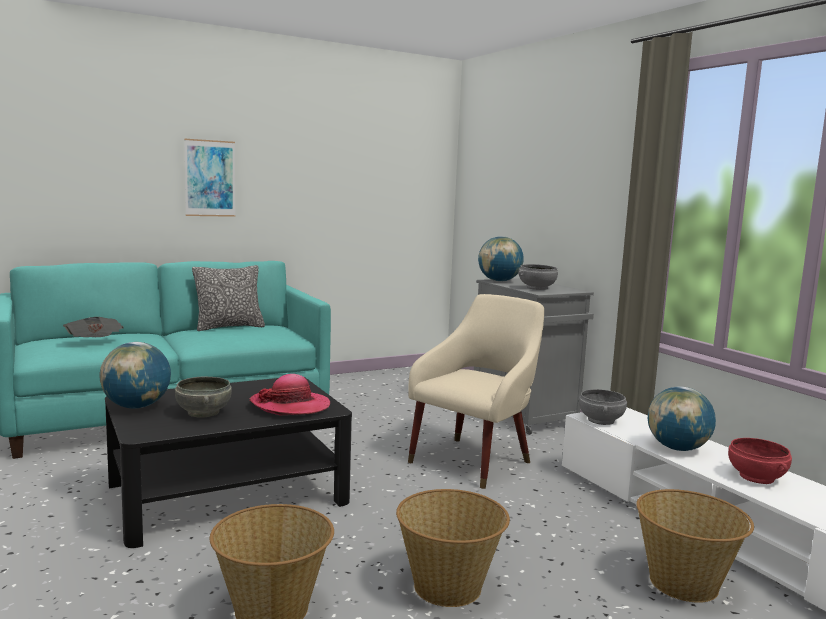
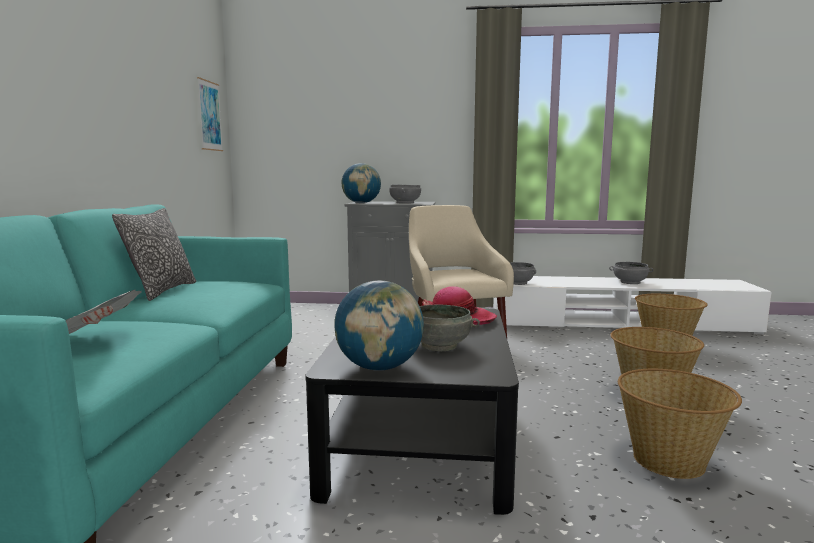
camera: 55 degrees left, 0 degrees up
(210, 178) = (51, 91): picture -> picture (209, 116)
(677, 448) = (578, 282): globe -> none
(757, 477) = (630, 282): red bowl -> grey bowl

